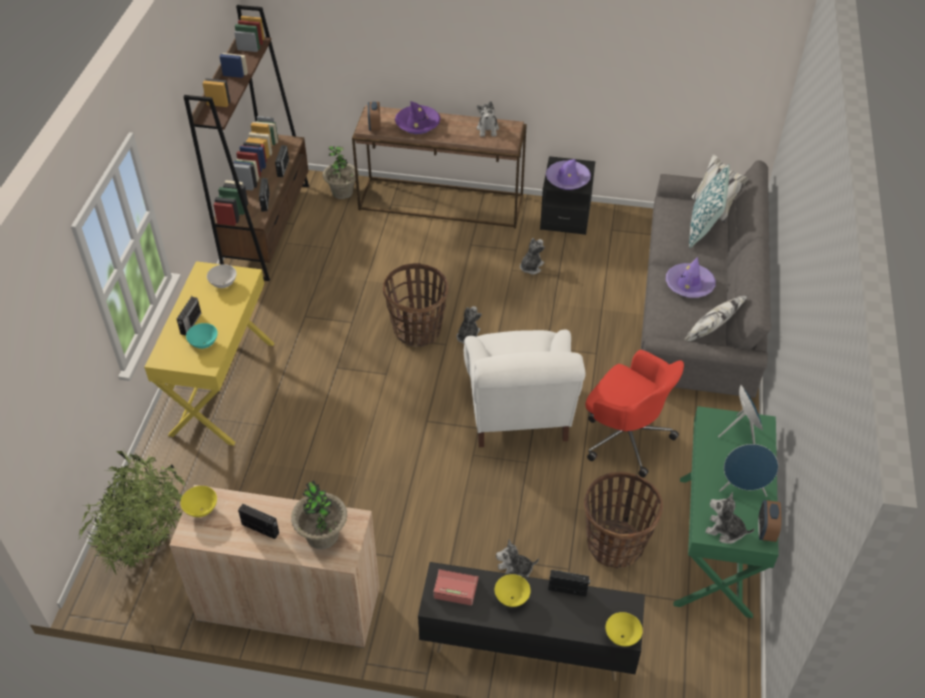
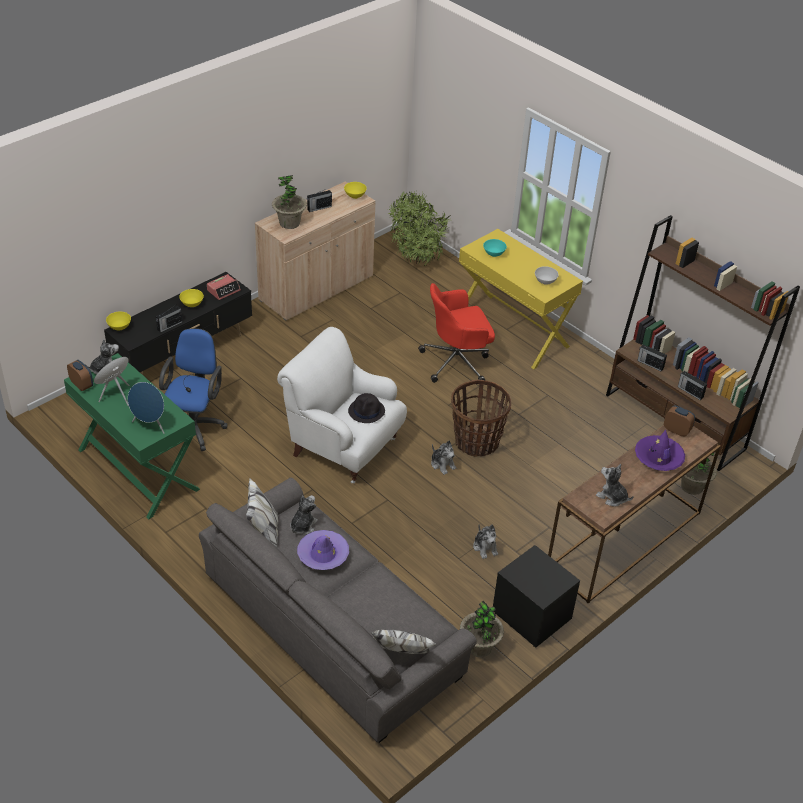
camera: 125 degrees right, 5 degrees down
(190, 324) = (518, 256): radio -> none
(515, 344) = (367, 411): none -> black hat
(515, 571) = (232, 375): plush toy -> plush toy (303, 526)
(567, 179) = (532, 570): purple hat -> none
(615, 544) = (195, 426): basket -> blue office chair
(622, 227) = (479, 647): none -> potted plant
(625, 436) = (263, 486): red office chair -> red office chair (457, 362)
(704, 228) = (375, 618): pillow -> none

